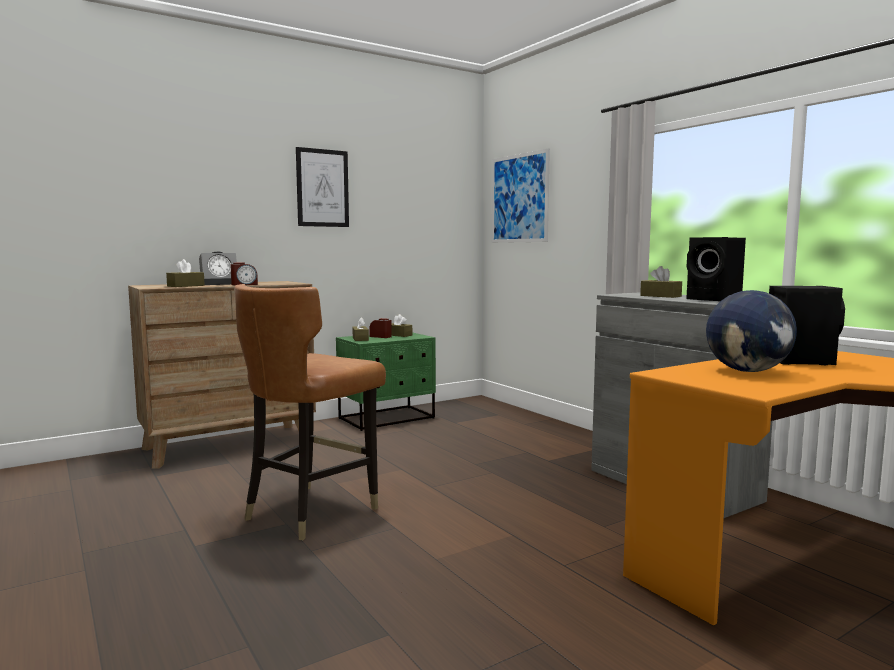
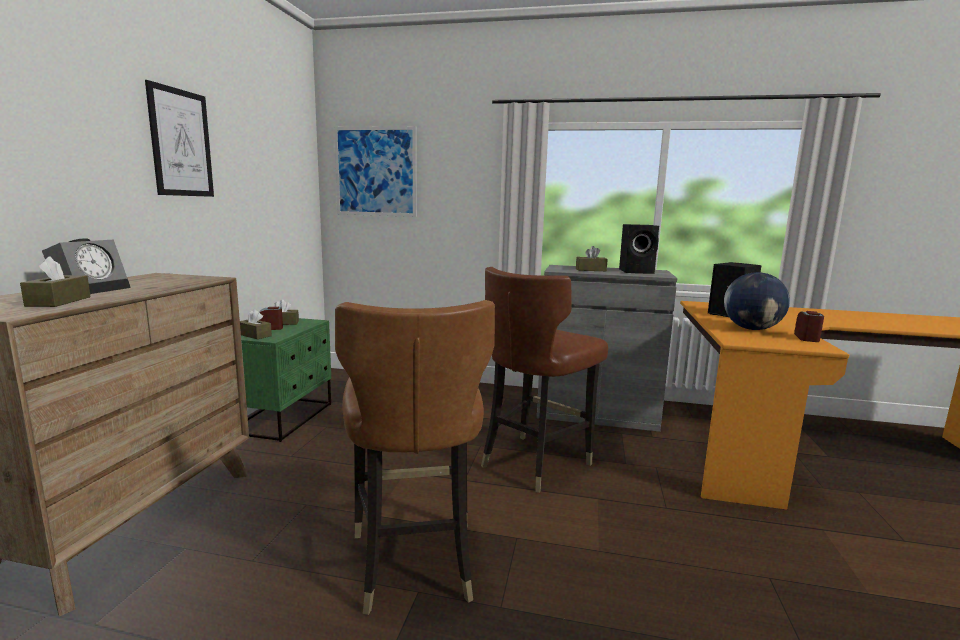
camera: 45 degrees left, 5 degrees up
(244, 284) = (148, 288): alarm clock -> alarm clock (807, 338)
(512, 496) = (534, 462): none -> brown chair

